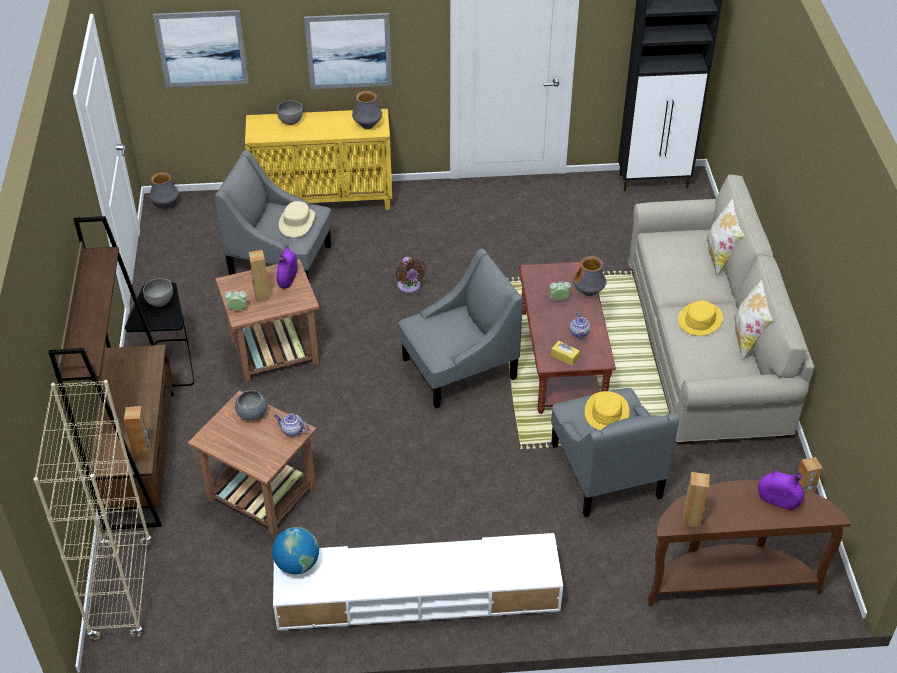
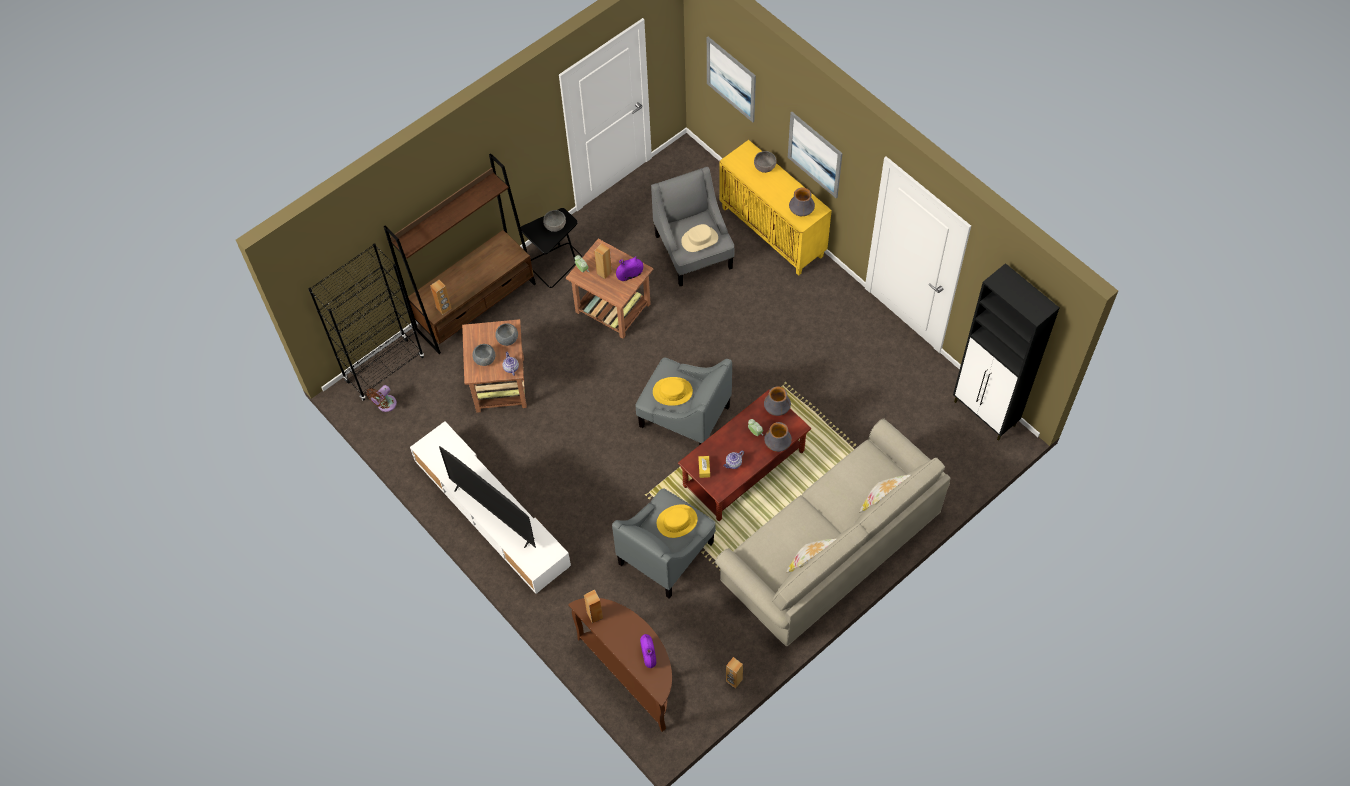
camera: 55 degrees right, 15 degrees up
(121, 590) = (384, 369): beige bookcase -> black bookcase
(166, 205) = (686, 152): vase -> vase (776, 410)
(256, 447) = (485, 359): none -> grey bowl
(297, 564) = (444, 438): globe -> none
(409, 287) = (733, 339): brown fan -> brown fan (385, 405)
(443, 573) = (494, 514): none -> television
(699, 319) = (805, 526): yellow hat -> yellow hat (672, 391)

